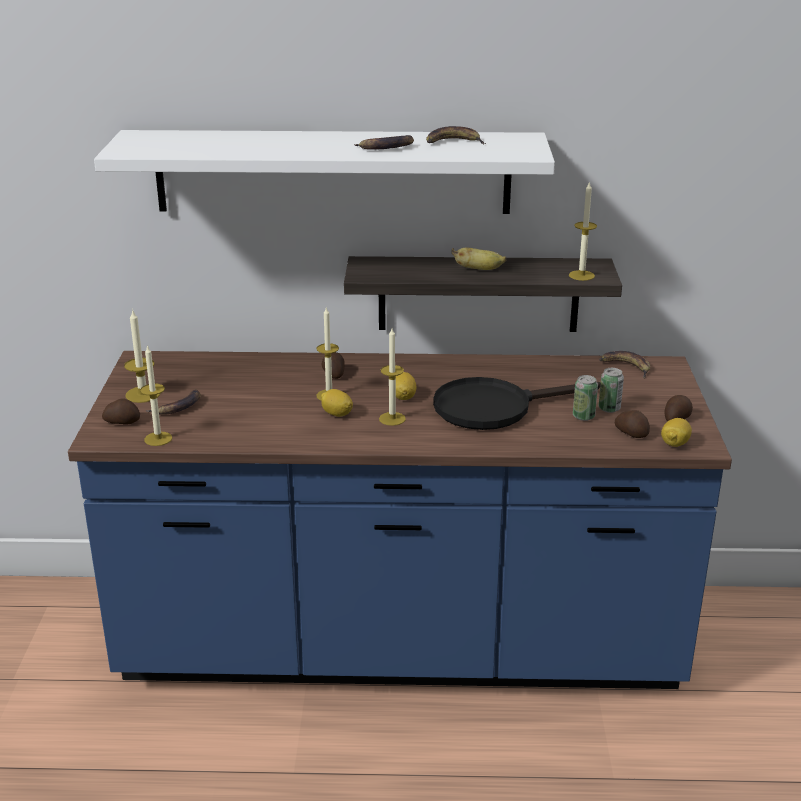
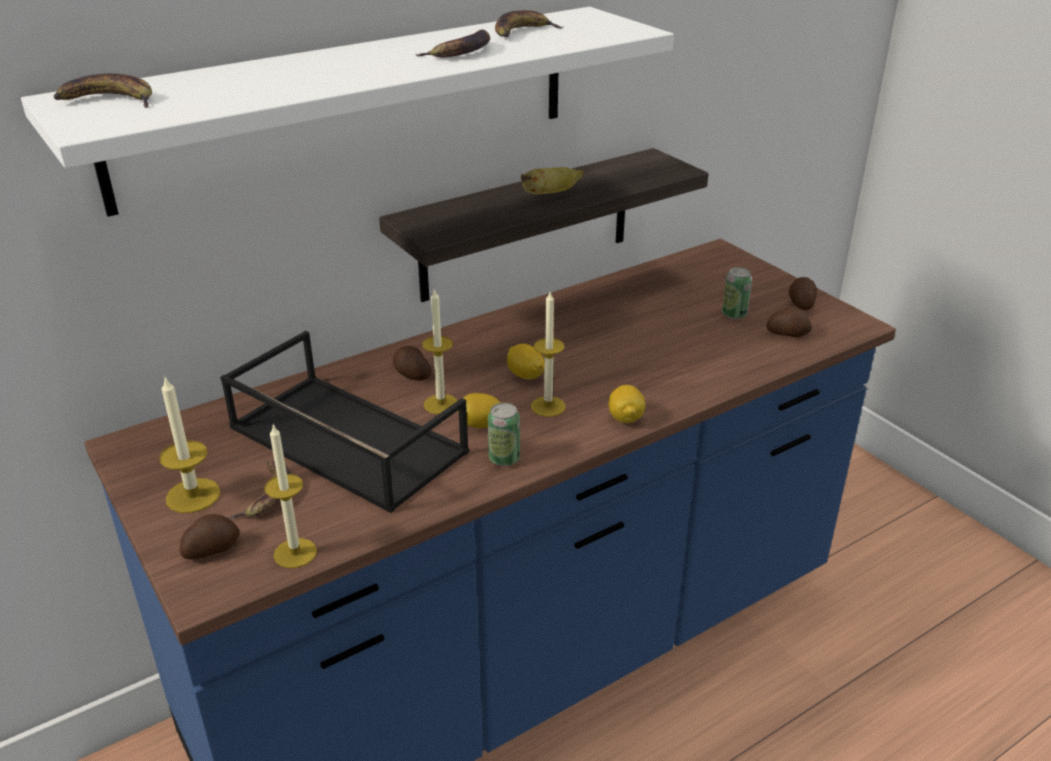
camera: 35 degrees left, 5 degrees up
(250, 395) = (343, 440): none -> black tray
(495, 407) = (632, 352): black frying pan -> none
(581, 275) = (658, 173): candle -> none
(583, 416) = (724, 331): can -> can (504, 458)
(625, 367) = (688, 265): banana -> banana (108, 100)
(674, 444) = (835, 331): lemon -> lemon (625, 418)

